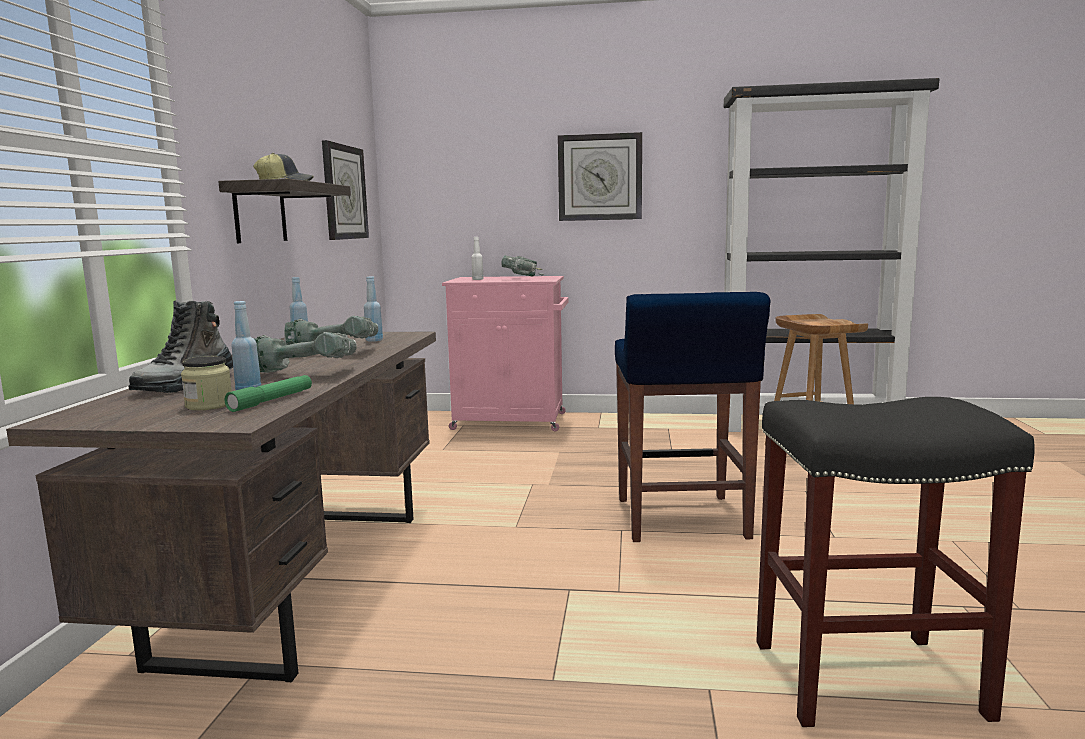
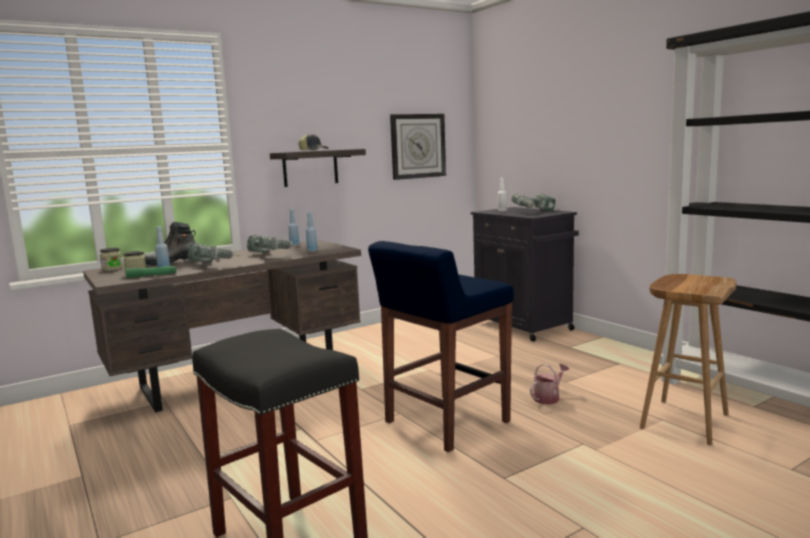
camera: 50 degrees right, 0 degrees up
(90, 412) = (112, 269): none -> jar
(512, 421) = (524, 326): pink cabinet -> black cabinet
(600, 177) = (607, 126): wall clock -> none
(695, 469) = (548, 398): none -> watering can

